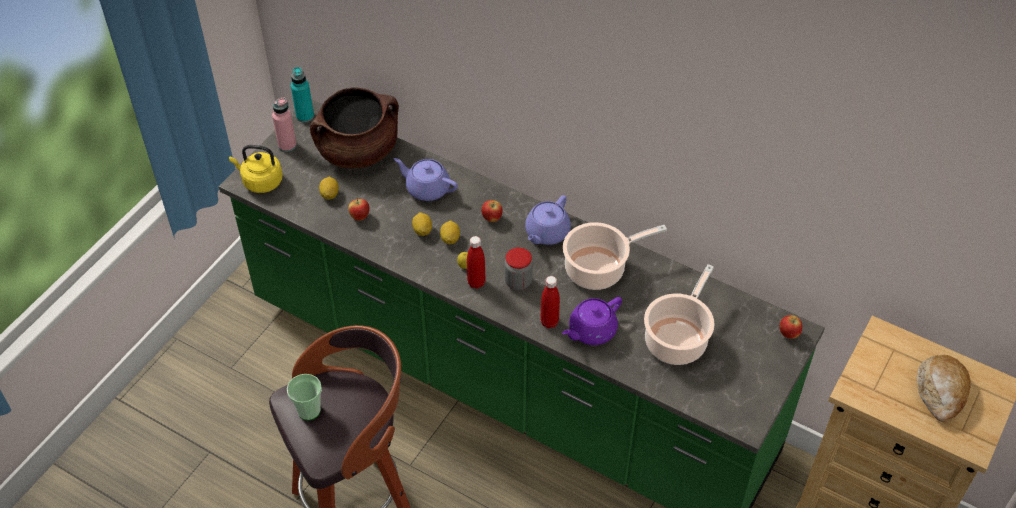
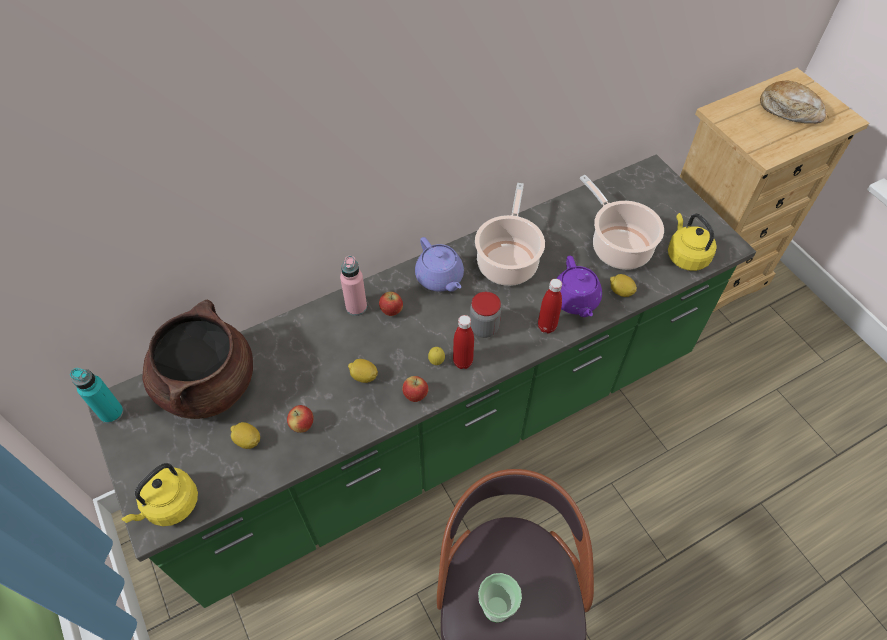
camera: 60 degrees left, 5 degrees up
(287, 145) = (139, 451): pink bottle -> pink bottle (356, 307)
(427, 188) = (311, 346): purple teapot -> none
(450, 239) = (392, 357): lemon -> lemon (620, 291)
(706, 394) = (686, 256): none -> yellow kettle
(788, 334) = (652, 177): apple -> apple (415, 396)

